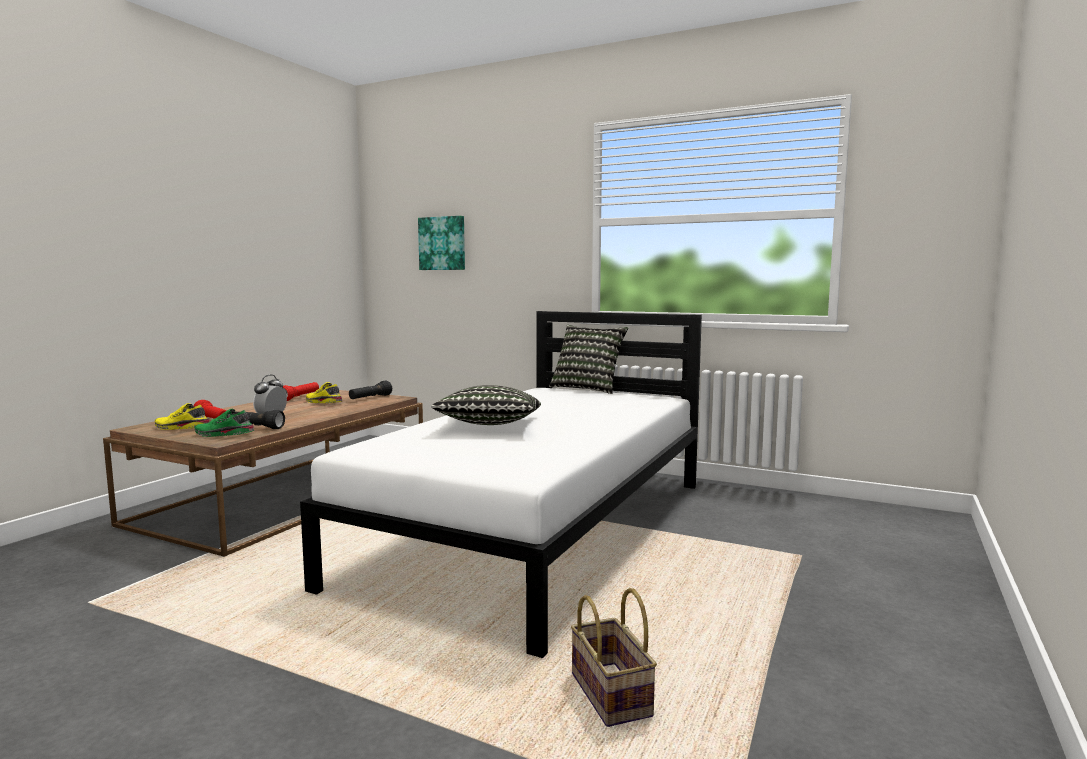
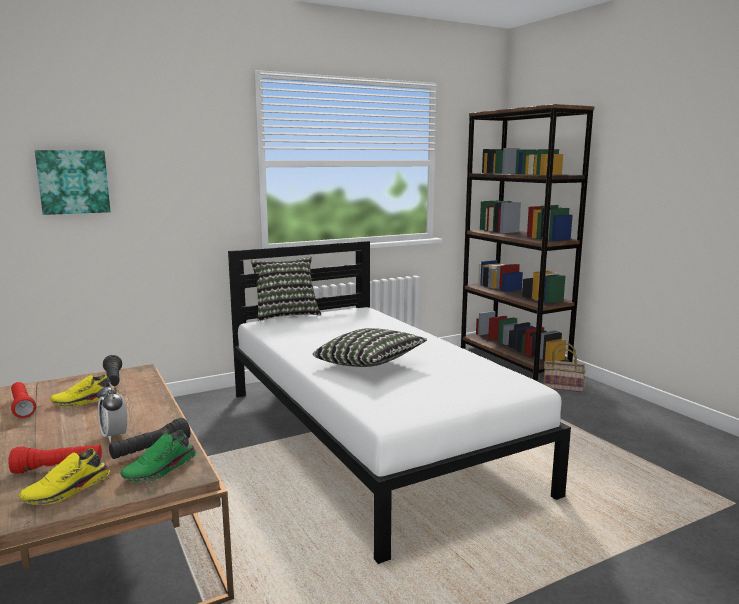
camera: 55 degrees left, 5 degrees up
(613, 695) = (616, 490): basket -> basket (563, 387)
(928, 540) = (513, 359): none -> brown bookcase

